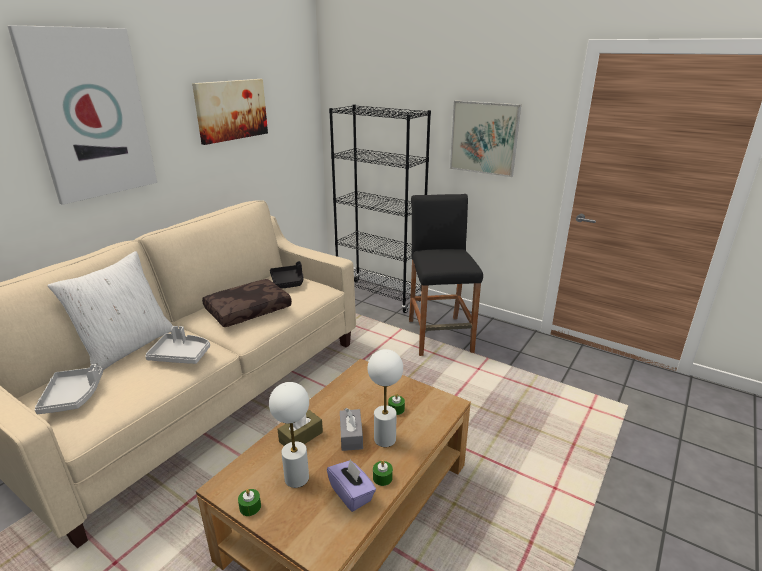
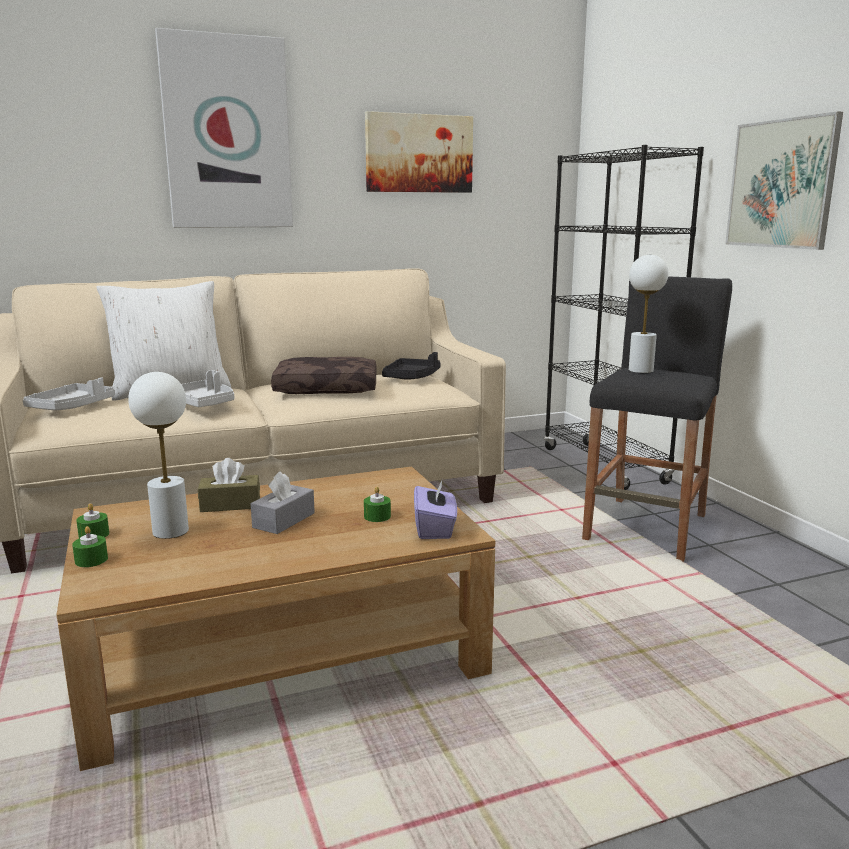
camera: 35 degrees right, 10 degrees down
(351, 494) = (200, 562): purple tissue box -> purple tissue box (435, 529)
(382, 478) = (256, 563): green candle -> green candle (91, 560)
(385, 439) = (317, 535): white table lamp -> white table lamp (641, 370)

